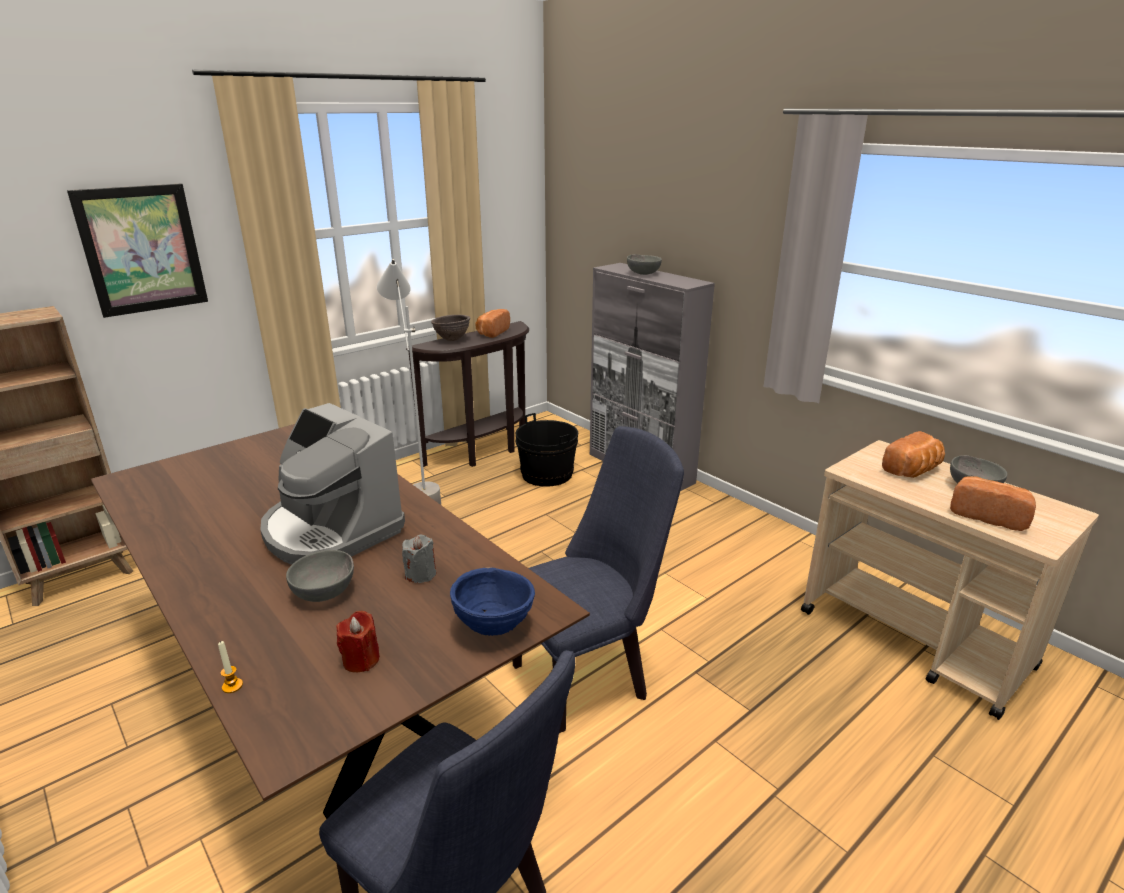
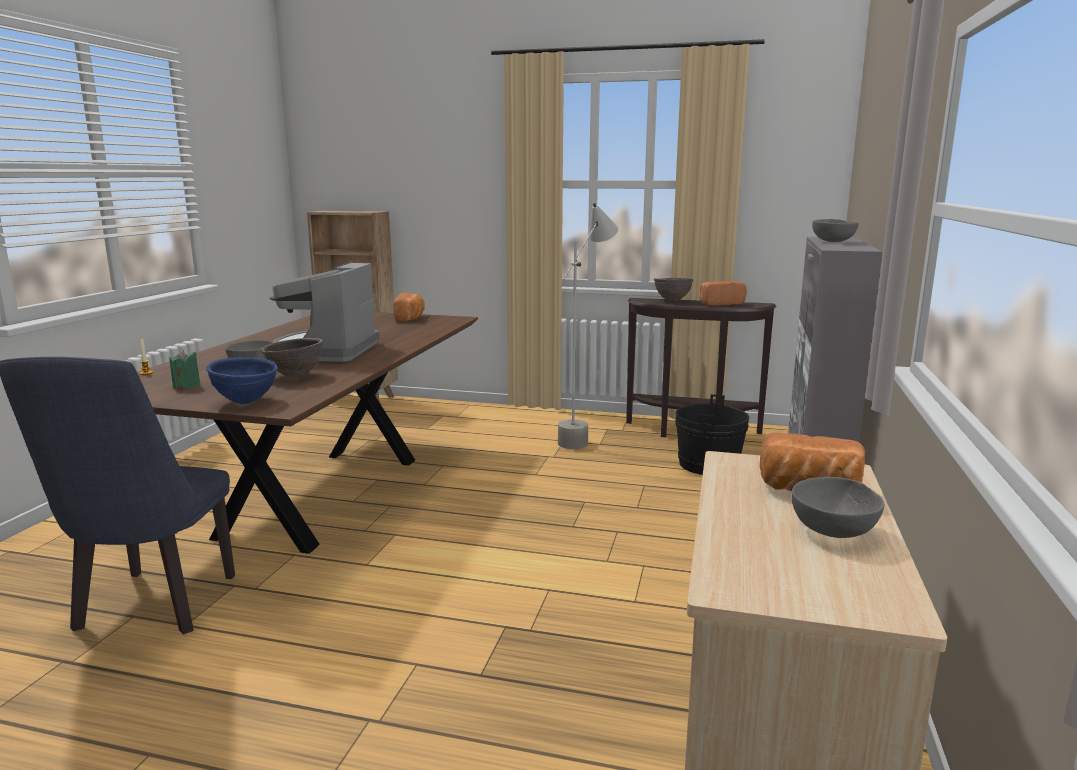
camera: 55 degrees right, 10 degrees down
(142, 249) = (446, 181): picture -> none
(361, 660) = (186, 386): red candle -> green candle
(421, 574) = (295, 376): grey candle -> brown bowl
(588, 675) = (440, 575): blue chair -> none
(988, 515) = (754, 548): bread -> bread (411, 318)

